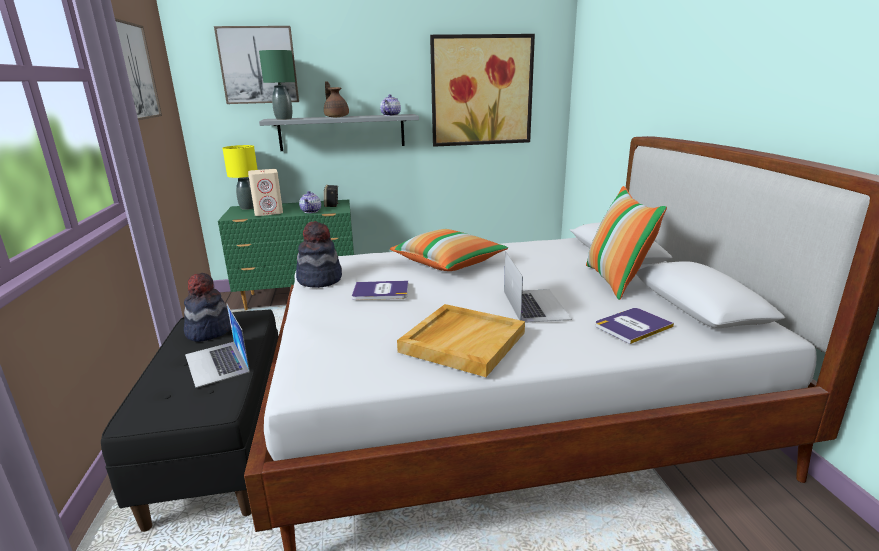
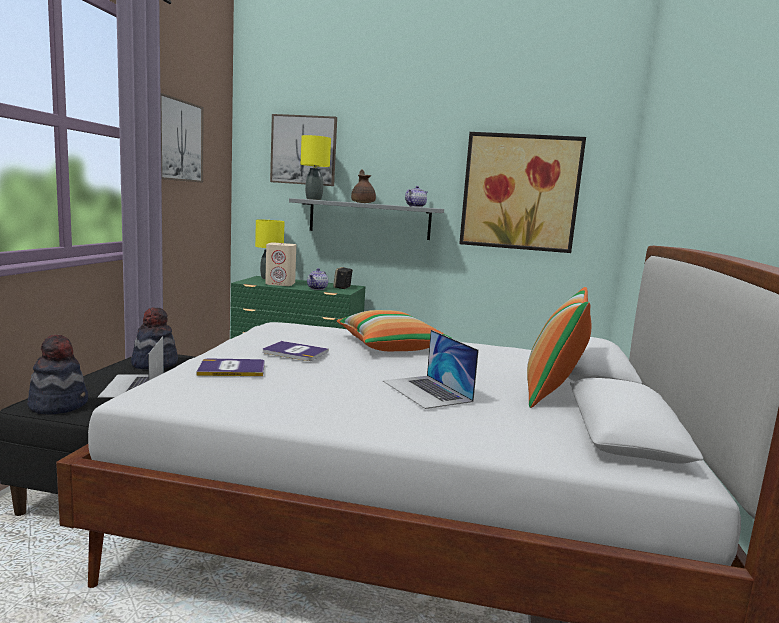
camera: 20 degrees right, 10 degrees down
(283, 119) = (313, 199): green table lamp -> yellow table lamp
(320, 279) = (257, 335): hat -> hat (59, 405)
(462, 341) = (312, 400): beige tray -> none
(535, 305) = (426, 391): laptop -> laptop turned 135 degrees clockwise
(632, 326) = (508, 429): book -> book (232, 369)

